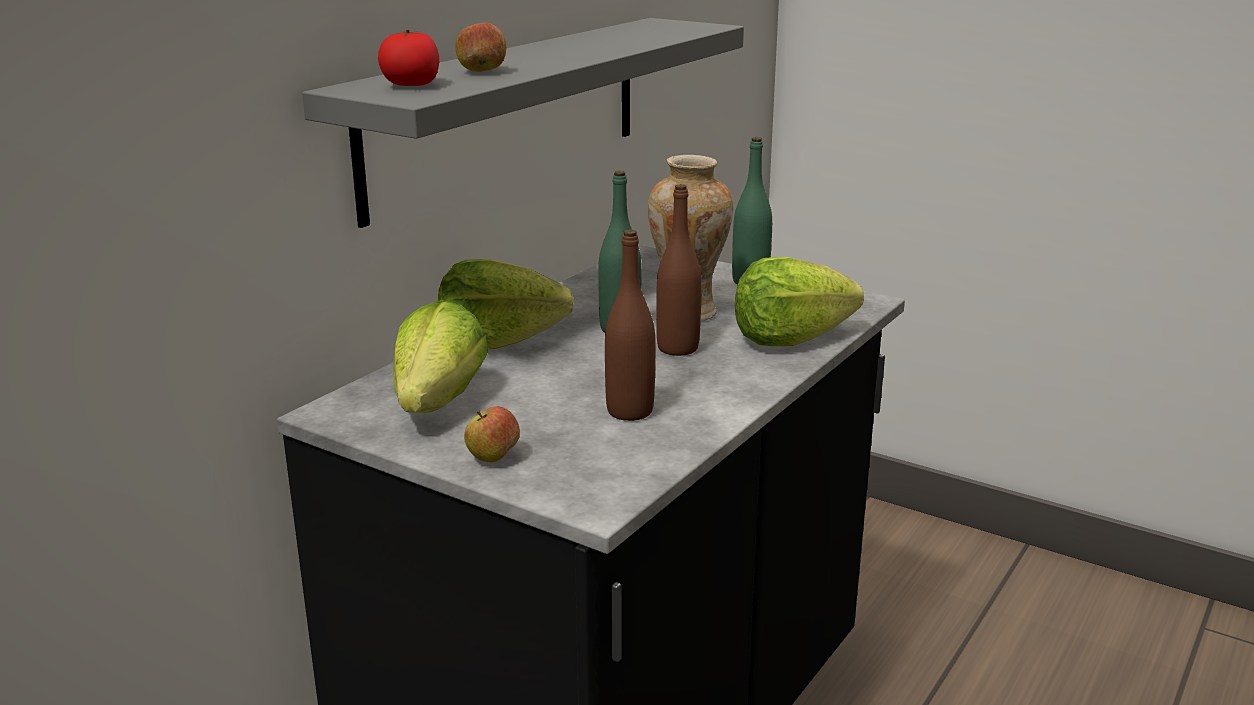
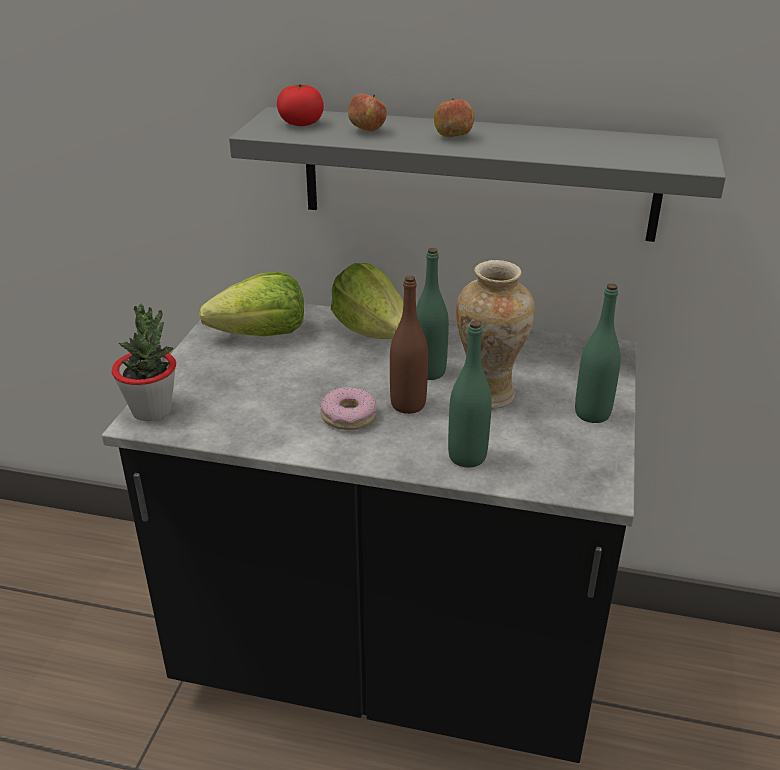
camera: 70 degrees right, 10 degrees up
(493, 458) = (191, 371): apple -> apple (453, 137)
(574, 493) = (152, 410): none -> potted plant
(630, 411) = (281, 406): brown bottle -> none
(679, 379) = (348, 416): none -> donut
(790, 339) = (467, 457): lettuce -> green bottle

